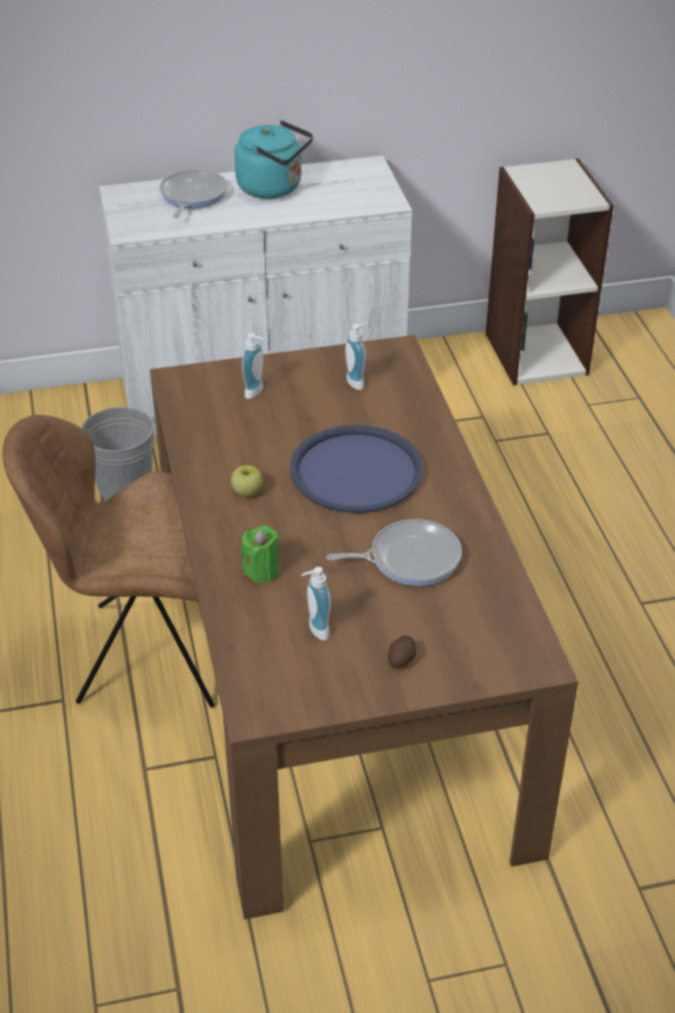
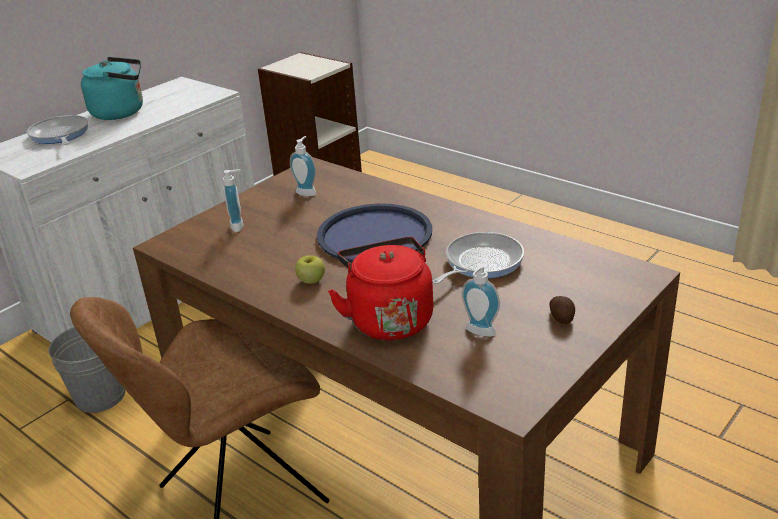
camera: 35 degrees left, 10 degrees down
(262, 570) = (388, 319): green candle -> red kettle

